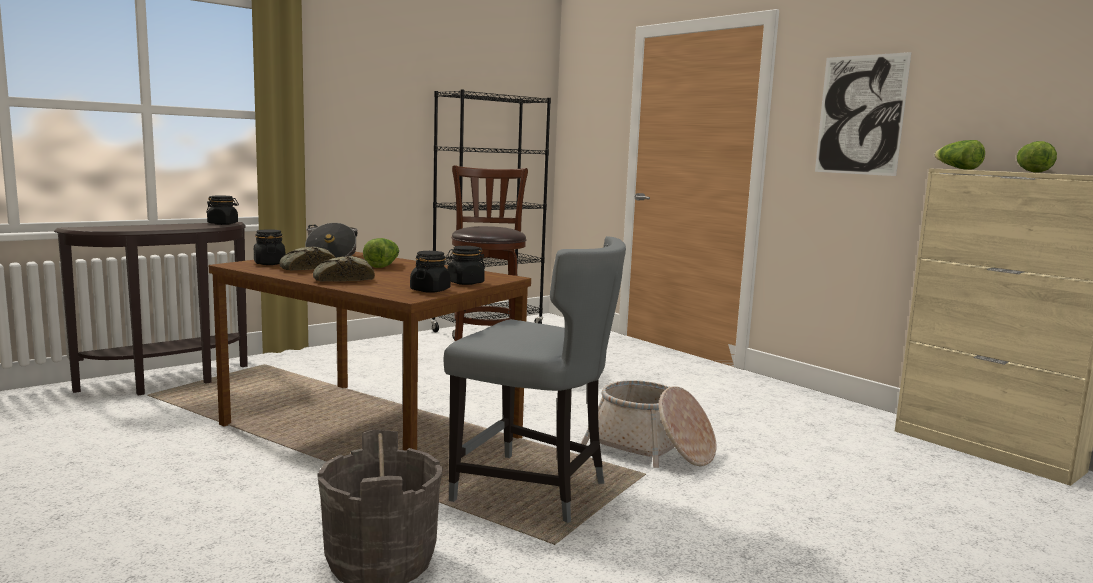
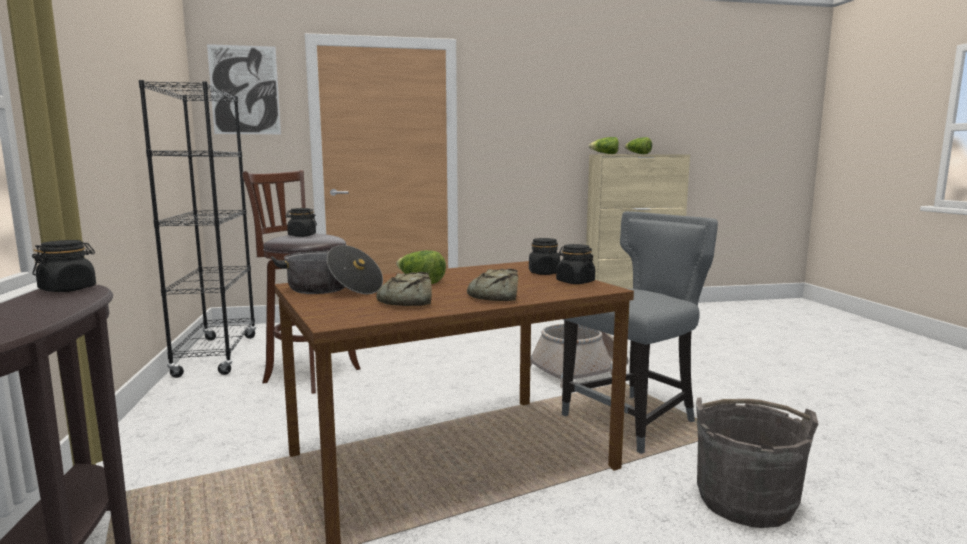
camera: 60 degrees left, 0 degrees up
(269, 263) = (349, 310): black jar -> black jar (301, 235)
(860, 115) = (528, 121): picture -> picture (244, 90)

